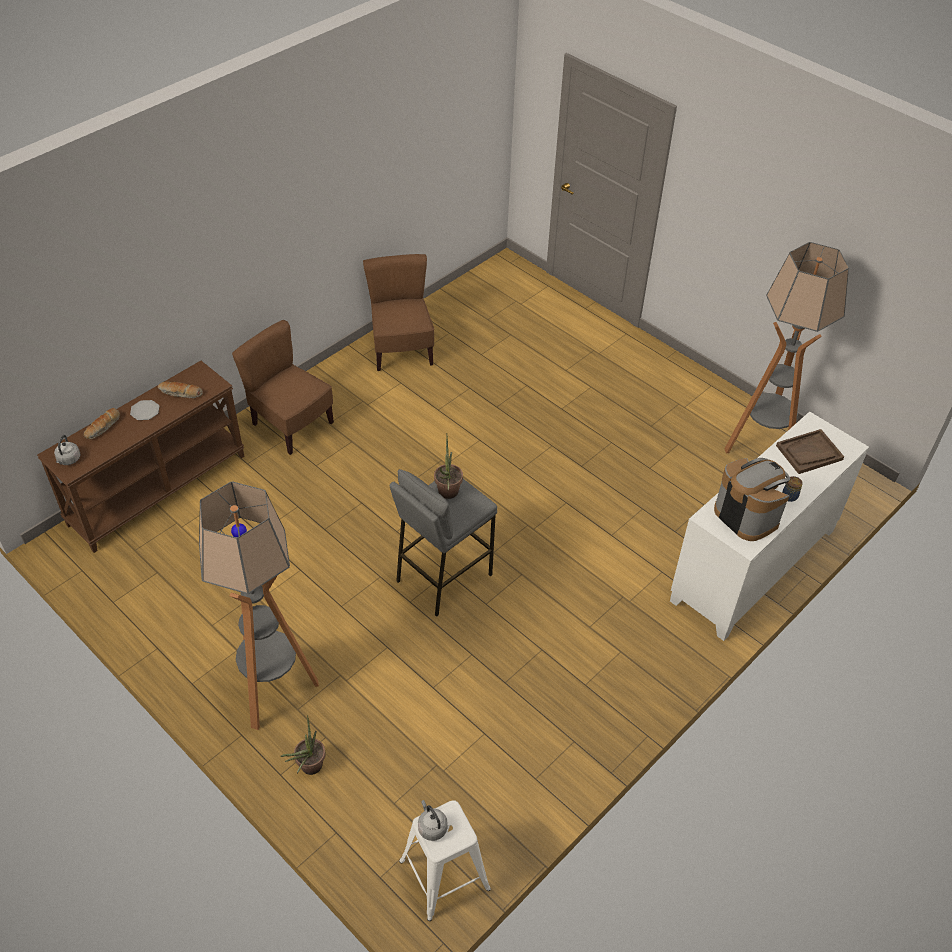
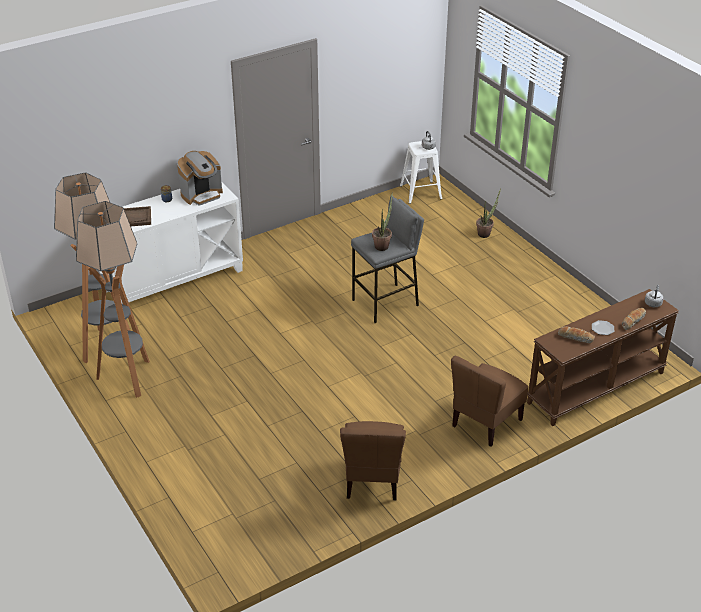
camera: 165 degrees left, 10 degrees down
(273, 691) = (504, 265): floor lamp -> floor lamp (127, 378)
(291, 425) = (485, 422): brown chair -> brown chair turned 75 degrees clockwise
(746, 515) = (202, 195): coffee machine -> coffee machine turned 105 degrees counterclockwise

